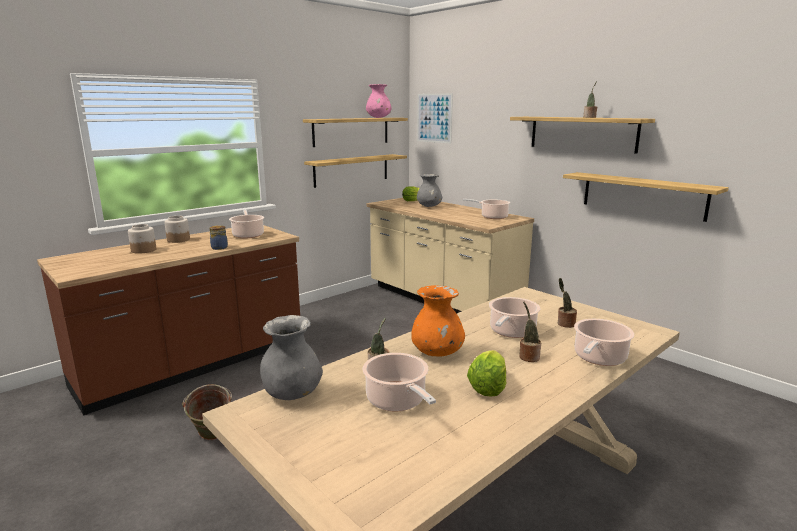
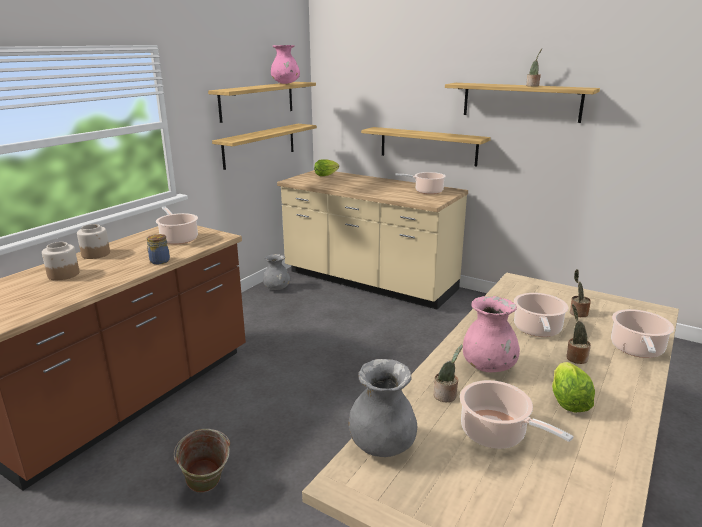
camera: 15 degrees left, 5 degrees up
(429, 206) = (350, 182): grey vase -> grey vase (277, 288)
(434, 118) = (344, 82): picture -> none
(437, 353) = (488, 367): orange vase -> pink vase
(642, 195) = (585, 165): shelf -> shelf (428, 146)

